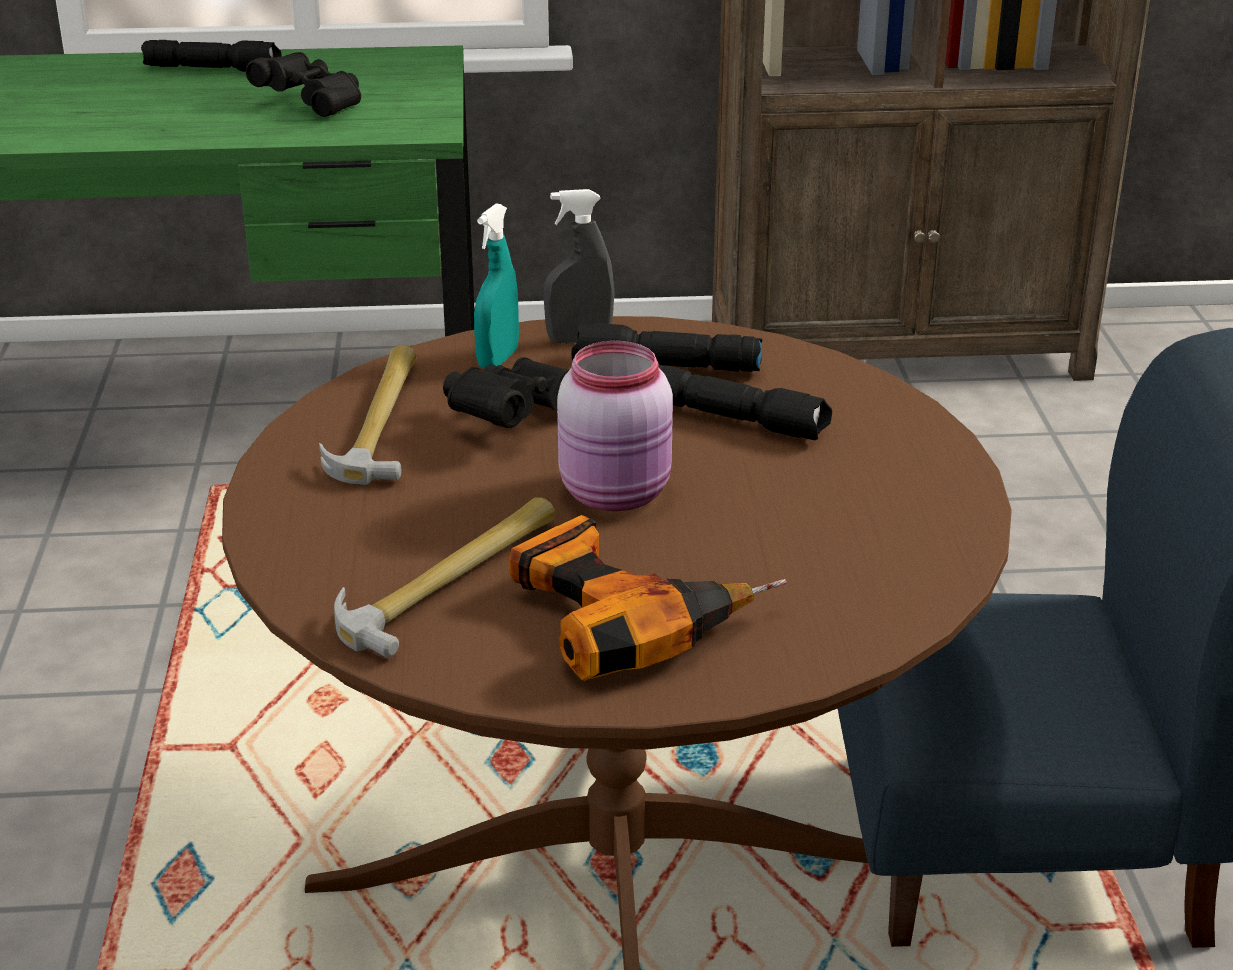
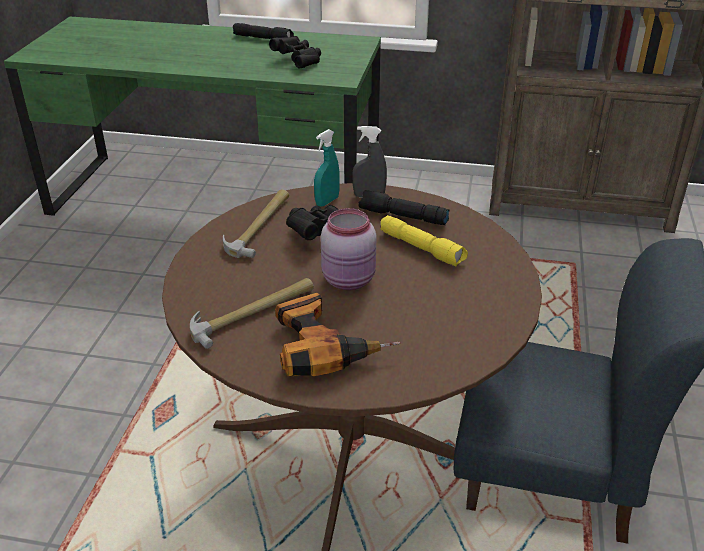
camera: 15 degrees right, 5 degrees up
(733, 418) = (422, 248): black flashlight -> yellow flashlight

